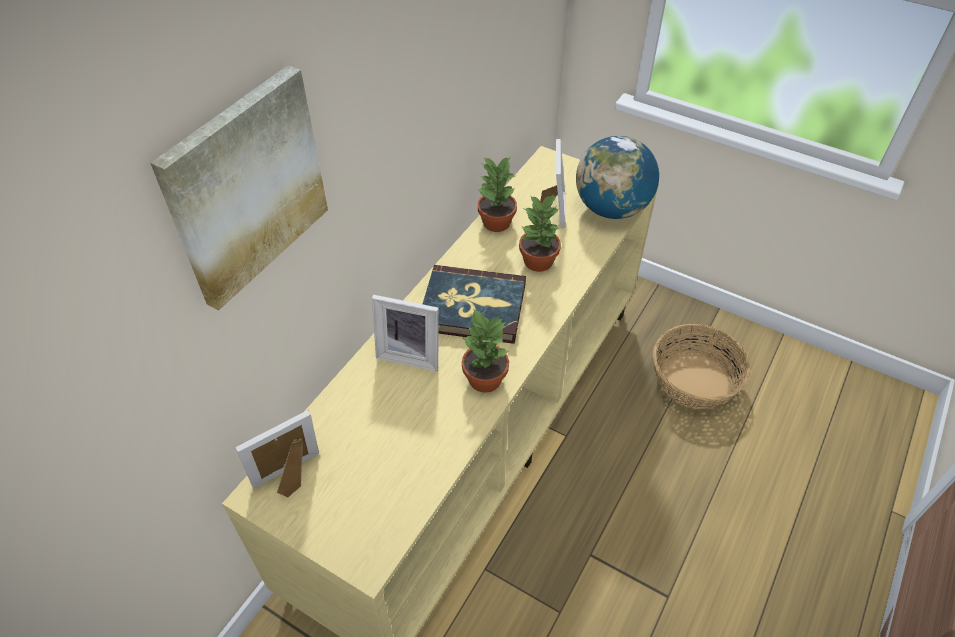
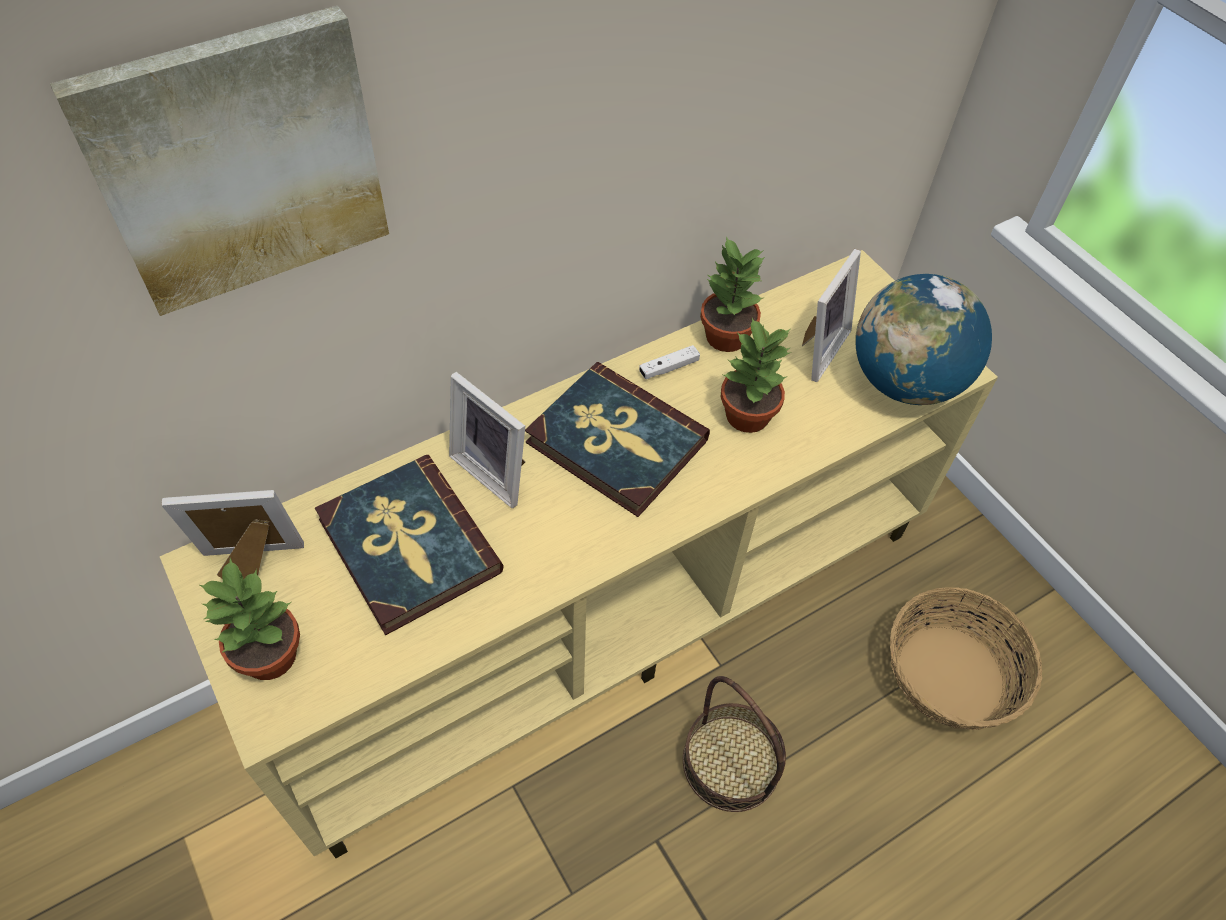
camera: 25 degrees right, 5 degrees up
(386, 421) = (408, 546): none -> book
(475, 253) = (669, 368): none -> white game controller
(484, 379) = (566, 547): potted plant -> potted plant (269, 654)
(605, 488) = (731, 762): none -> basket

